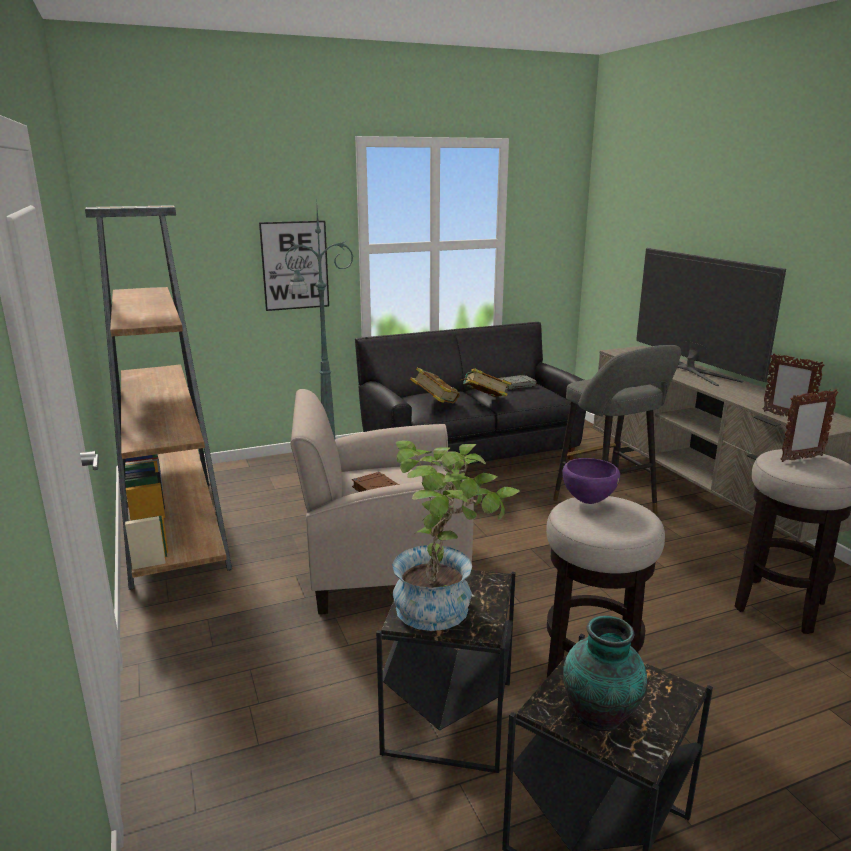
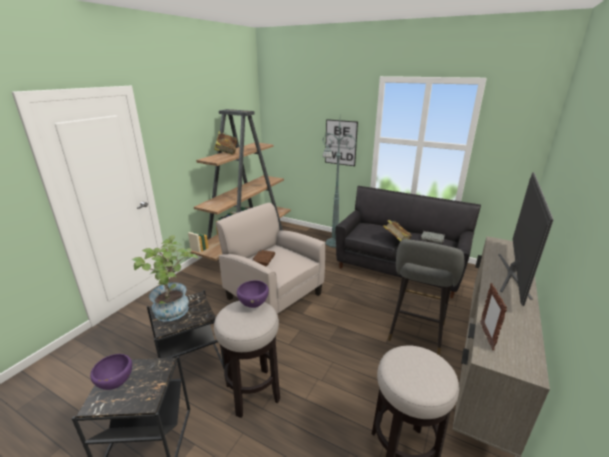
camera: 50 degrees right, 5 degrees up
(435, 403) = (368, 232): book -> book (226, 153)
(601, 716) = (116, 384): vase -> purple bowl
(801, 458) = (420, 364): picture frame -> none

